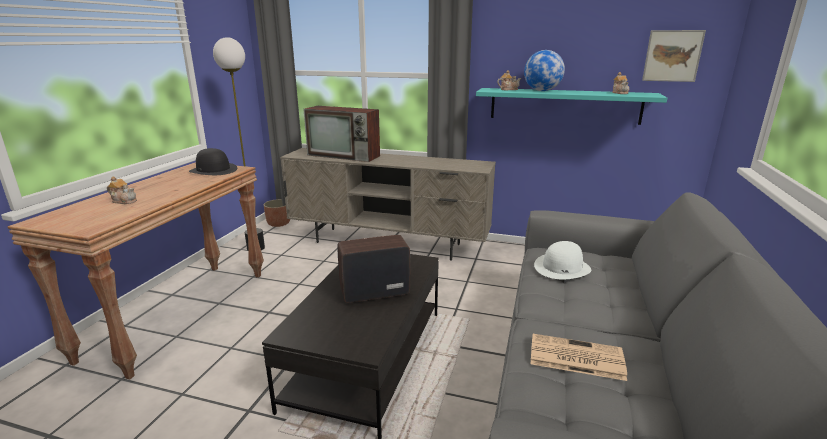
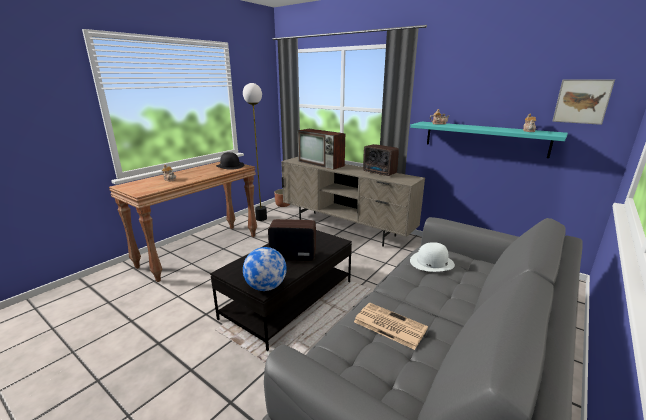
camera: 20 degrees right, 0 degrees up
(435, 161) = (380, 173): none -> radio
(542, 91) = (463, 126): globe -> globe (266, 287)

